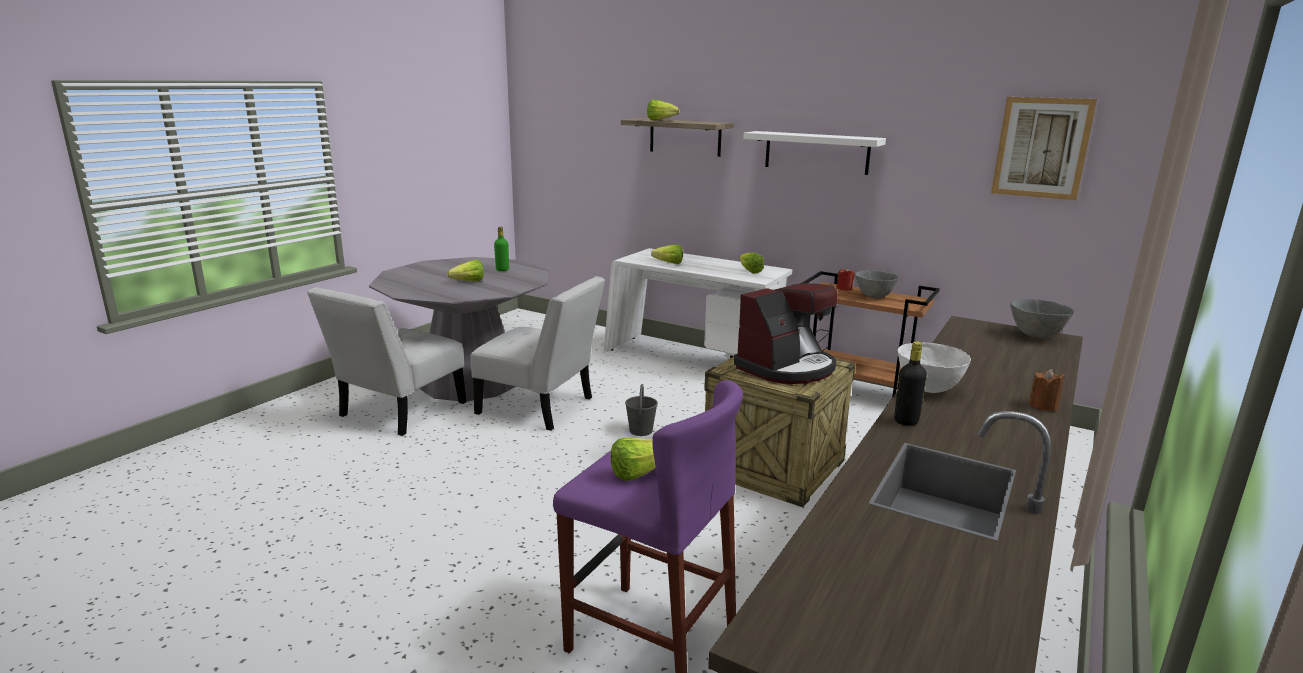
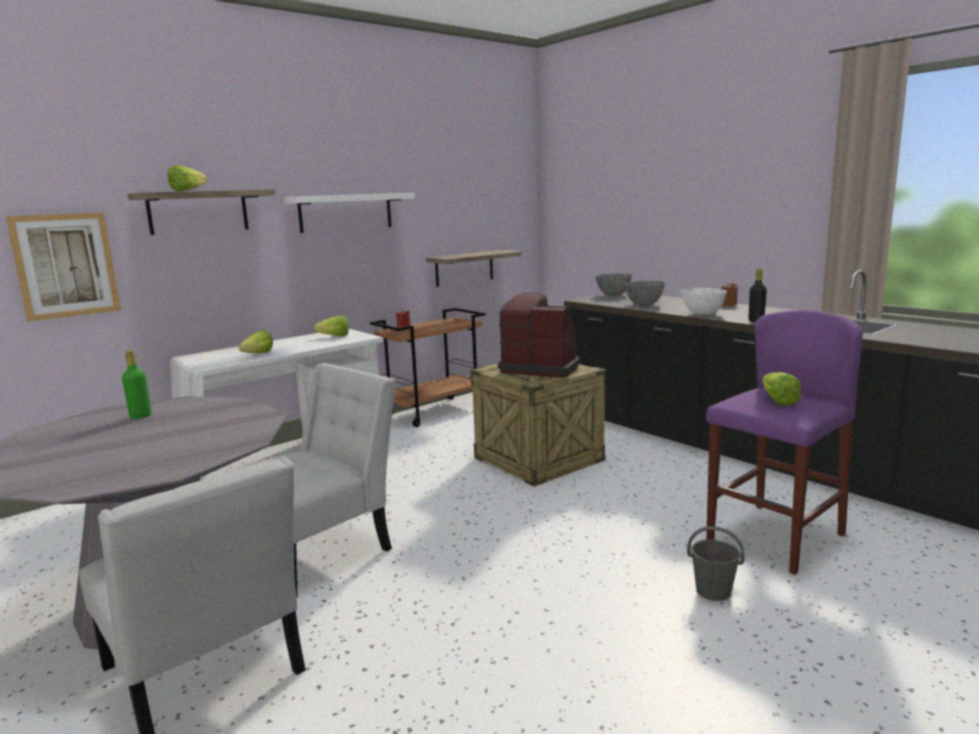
camera: 70 degrees left, 5 degrees down
(465, 282) = (172, 435): lettuce -> none
(641, 431) = (433, 501): grey bucket -> grey bucket (714, 591)
(787, 368) = (540, 368): coffee machine -> coffee machine turned 45 degrees counterclockwise
(874, 297) = (434, 325): grey bowl -> grey bowl (643, 304)
(968, 243) = (464, 268): none -> shelf
(1041, 148) = (490, 191): picture -> picture (66, 265)

